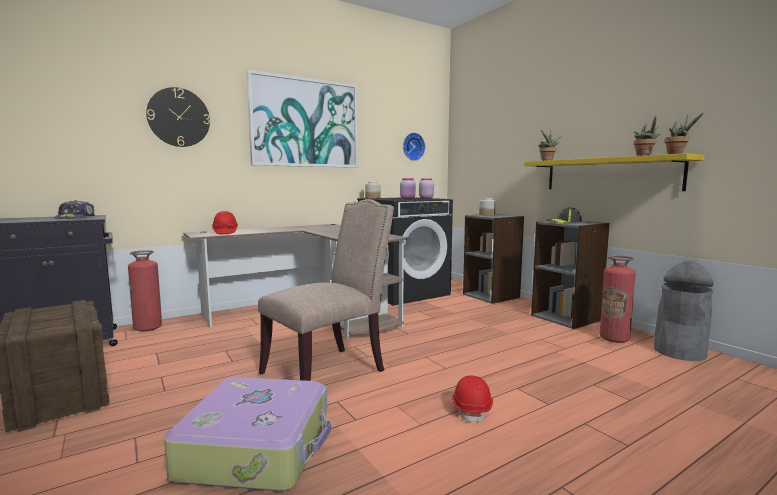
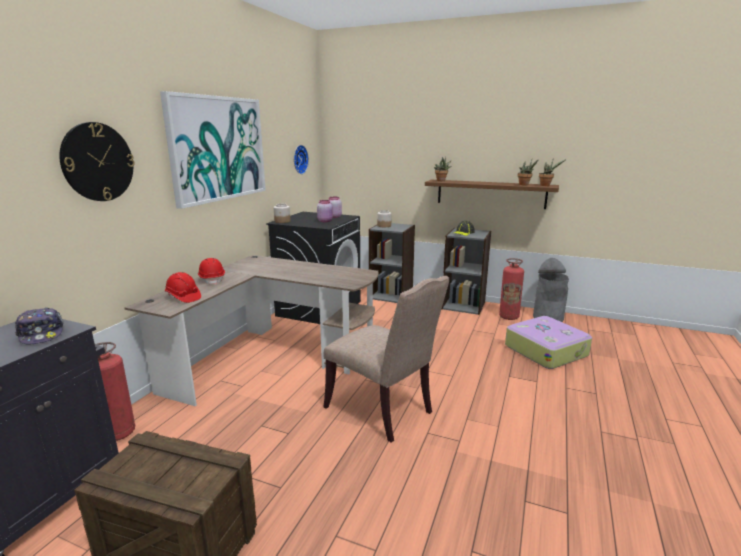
camera: 35 degrees left, 10 degrees up
(258, 447) = (435, 492): suitcase -> suitcase (546, 350)
(328, 371) = (383, 410): beige chair -> beige chair turned 120 degrees clockwise
(472, 409) = (508, 402): red hard hat -> red hard hat (212, 279)
(609, 174) = (490, 194): yellow shelf -> brown shelf

